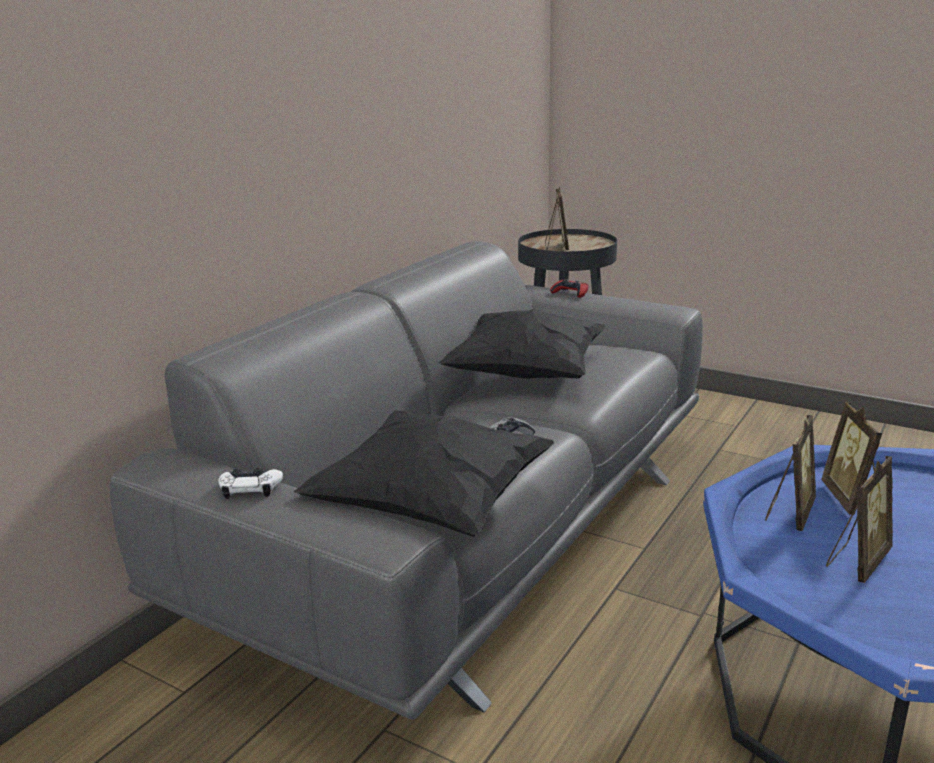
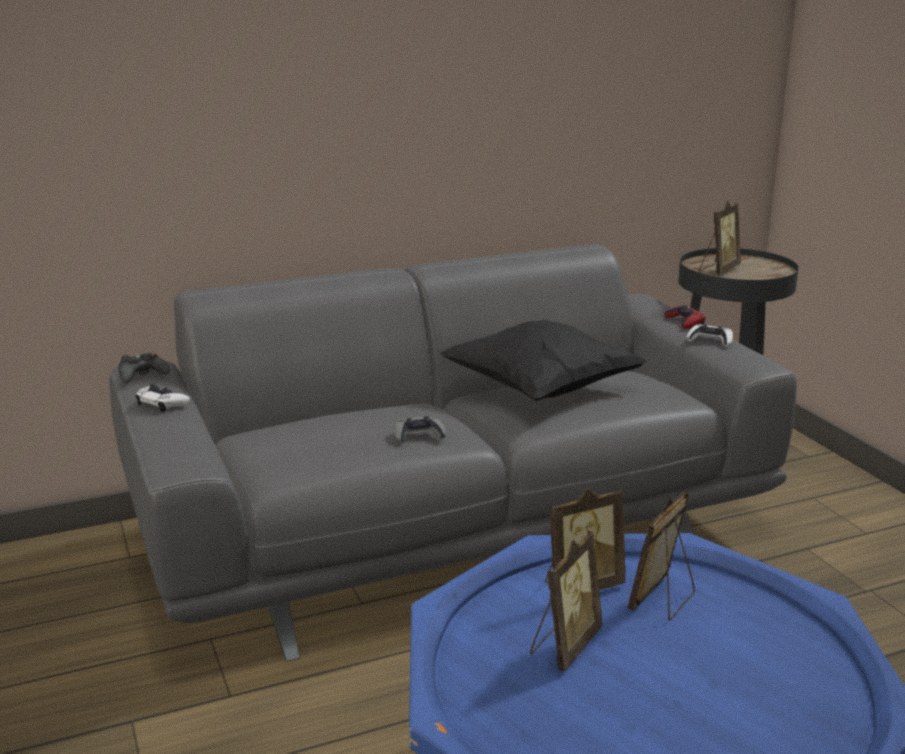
camera: 35 degrees right, 0 degrees up
(172, 468) = (142, 375): none -> black game controller
(431, 506) = (285, 464): black pillow -> none
(612, 301) = (710, 340): none -> white game controller
(857, 561) = (564, 645): picture frame -> picture frame turned 45 degrees counterclockwise

